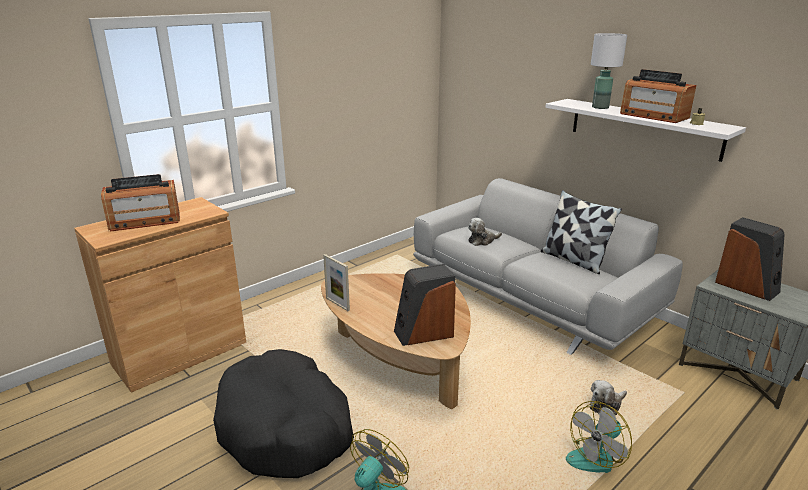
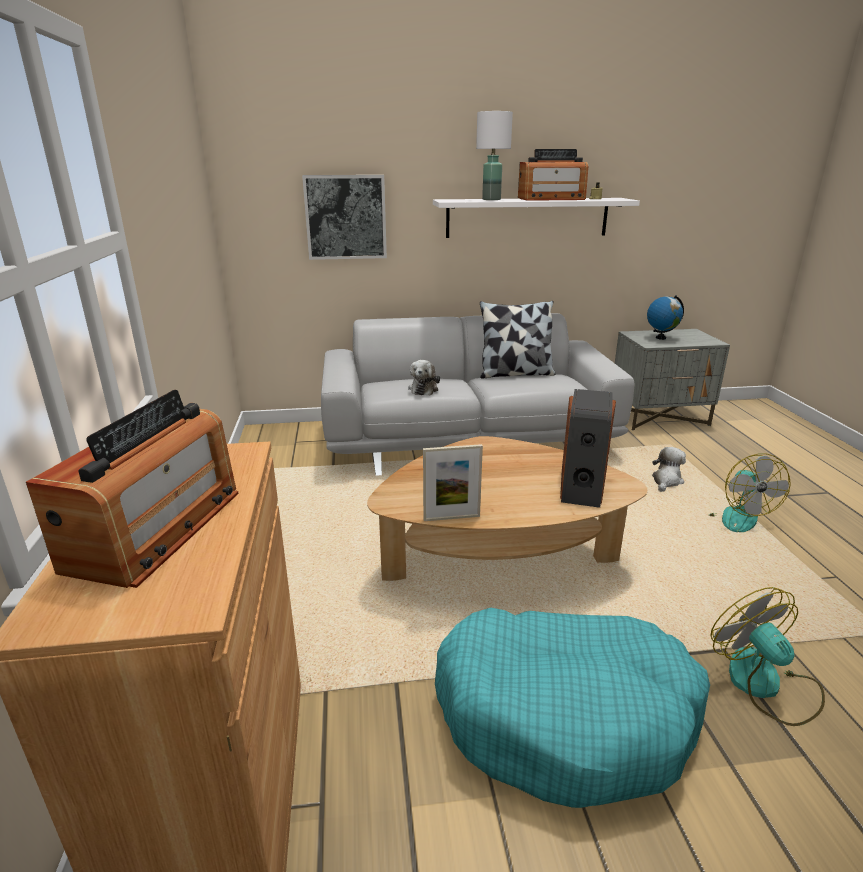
camera: 55 degrees left, 0 degrees up
(286, 428) = (565, 715): black dog bed -> turquoise dog bed
(507, 102) = (345, 217): none -> picture
(606, 406) = (666, 481): plush toy -> plush toy turned 150 degrees counterclockwise
(746, 286) = (660, 338): speaker -> globe

